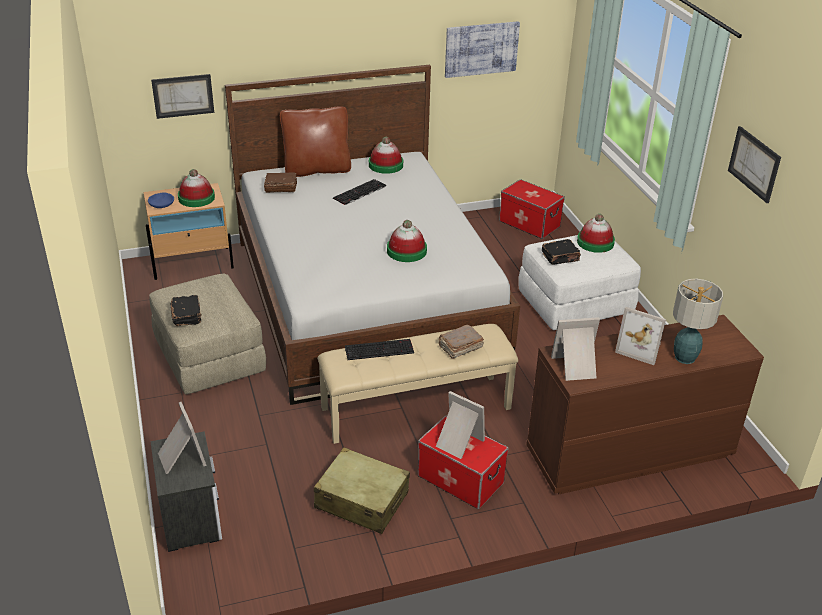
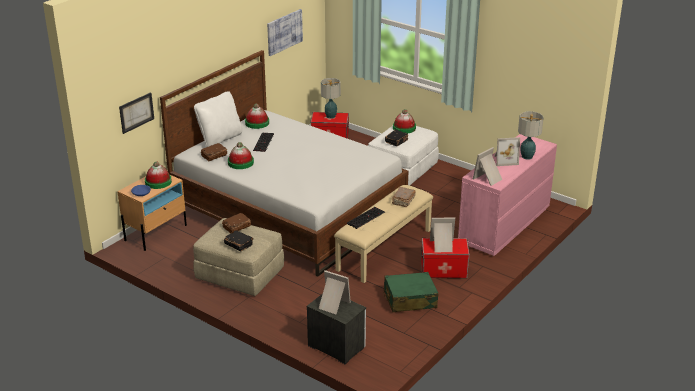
camera: 35 degrees left, 5 degrees down
(215, 292) = (236, 227): none -> brown book
(317, 170) = (220, 139): brown pillow -> white pillow
(361, 500) = (409, 299): beige suitcase -> green suitcase
(406, 251) = (332, 162): hat -> hat (240, 163)
(535, 193) = (331, 116): none -> table lamp
(628, 453) = (504, 226): brown dresser -> pink dresser
(754, 164) = (510, 48): picture -> none

